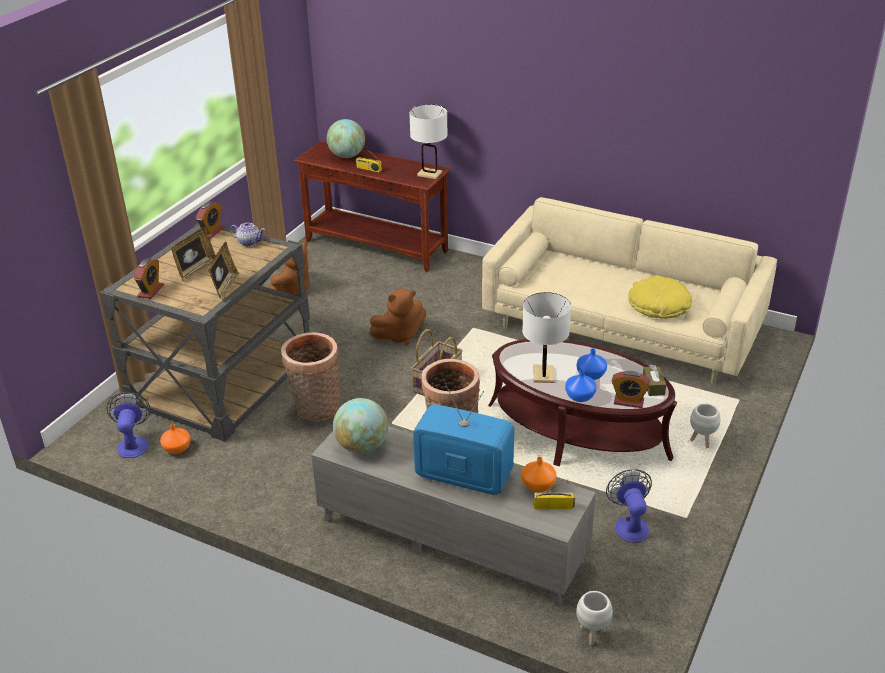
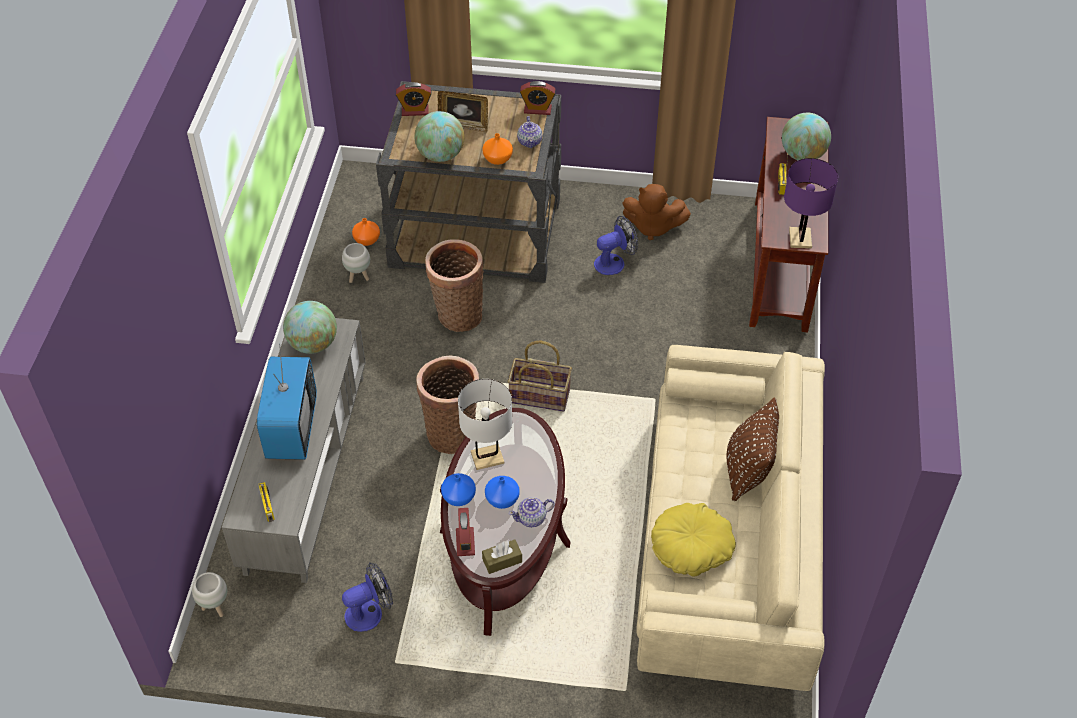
camera: 70 degrees right, 15 degrees up
(133, 443) = (364, 209): fan -> fan (614, 262)
(225, 287) = (440, 155): picture frame -> globe
(399, 335) = (610, 339): brown plush toy -> none
(429, 174) = (800, 238): white table lamp -> purple table lamp
(539, 485) = (294, 489): orange vase -> orange vase (498, 159)
(599, 269) = (748, 470): none -> brown pillow
(616, 364) = (532, 518): none -> teapot
(701, 441) = (529, 660): white planter -> white planter (358, 277)

